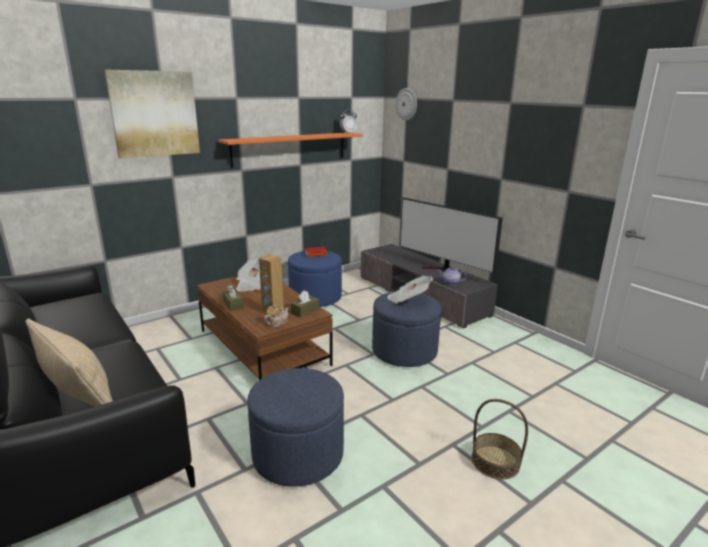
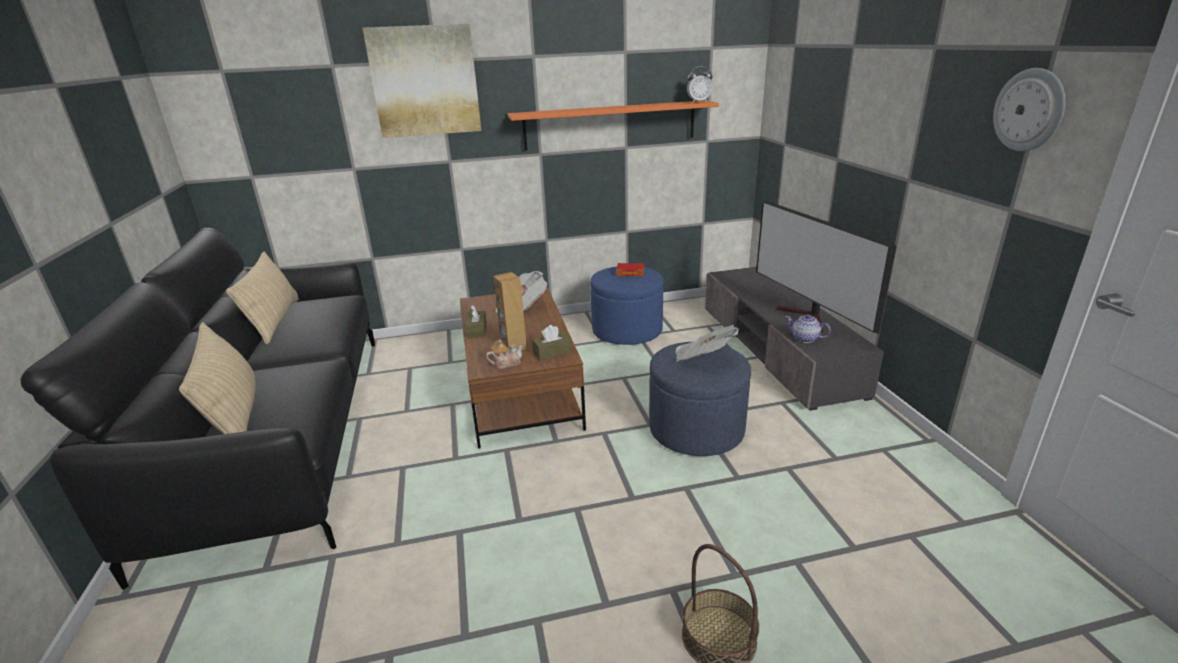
camera: 25 degrees right, 5 degrees up
(39, 321) = (275, 321): none -> beige pillow
(298, 454) = (466, 542): blue ottoman -> none
(406, 104) = (793, 55): wall clock -> wall clock (1029, 110)

